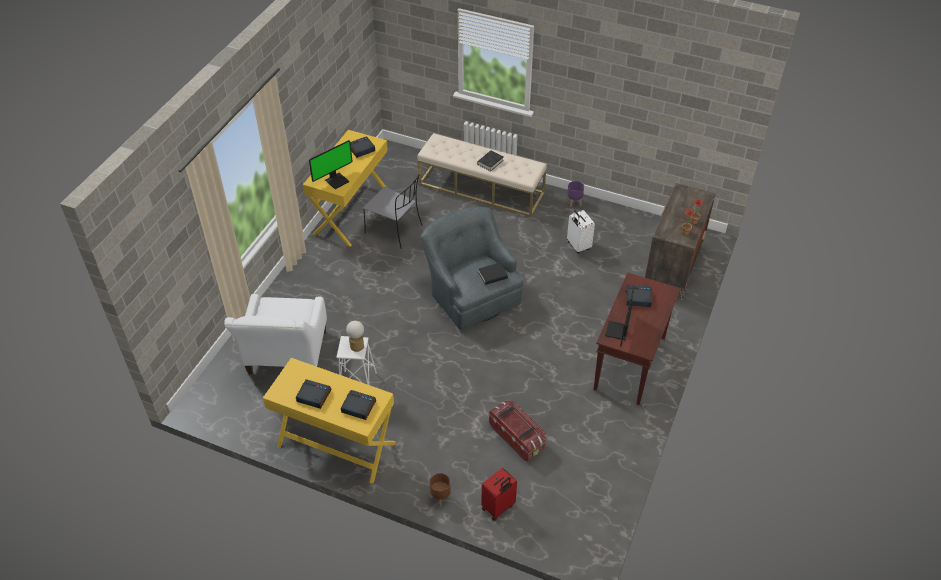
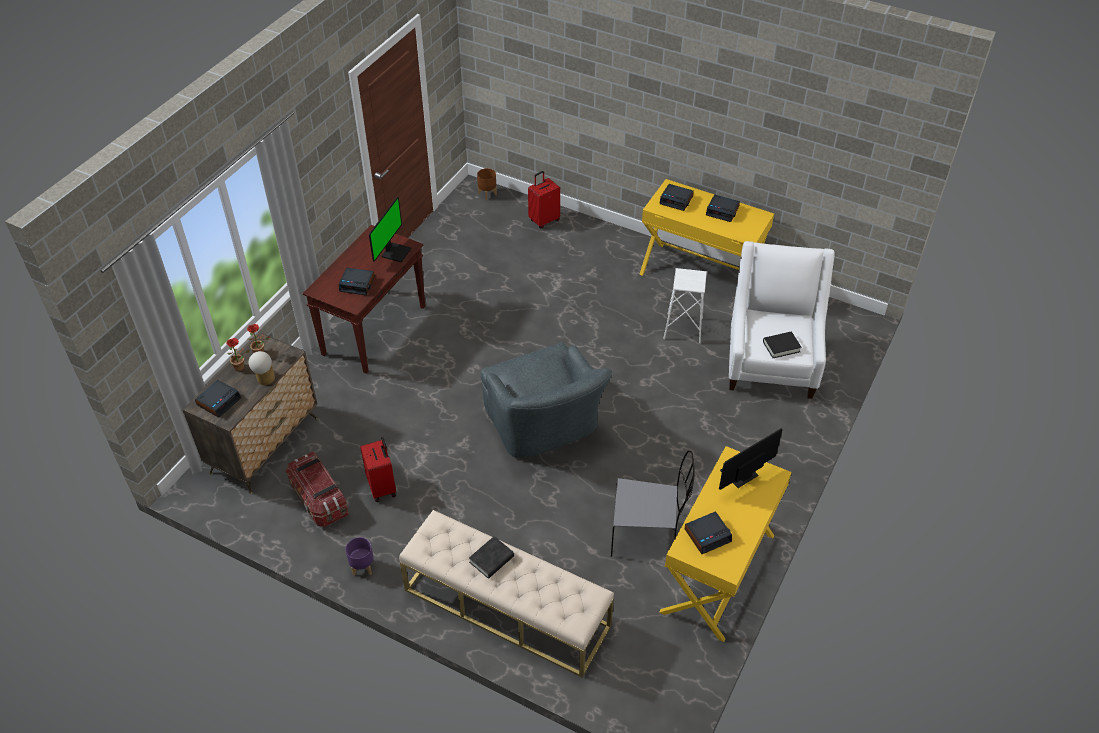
camera: 175 degrees left, 0 degrees up
(357, 344) = (684, 281): table lamp -> table lamp (265, 380)
(395, 230) = (648, 534): grey chair -> grey chair turned 150 degrees clockwise
(440, 497) = (597, 230): brown planter -> brown planter (487, 194)
(492, 275) = (519, 369): black book -> black book (781, 347)
(517, 437) = (516, 271): storage box -> storage box (319, 499)
(578, 246) = (383, 487): white suitcase -> red suitcase
(694, 199) = (219, 401): none -> alarm clock

